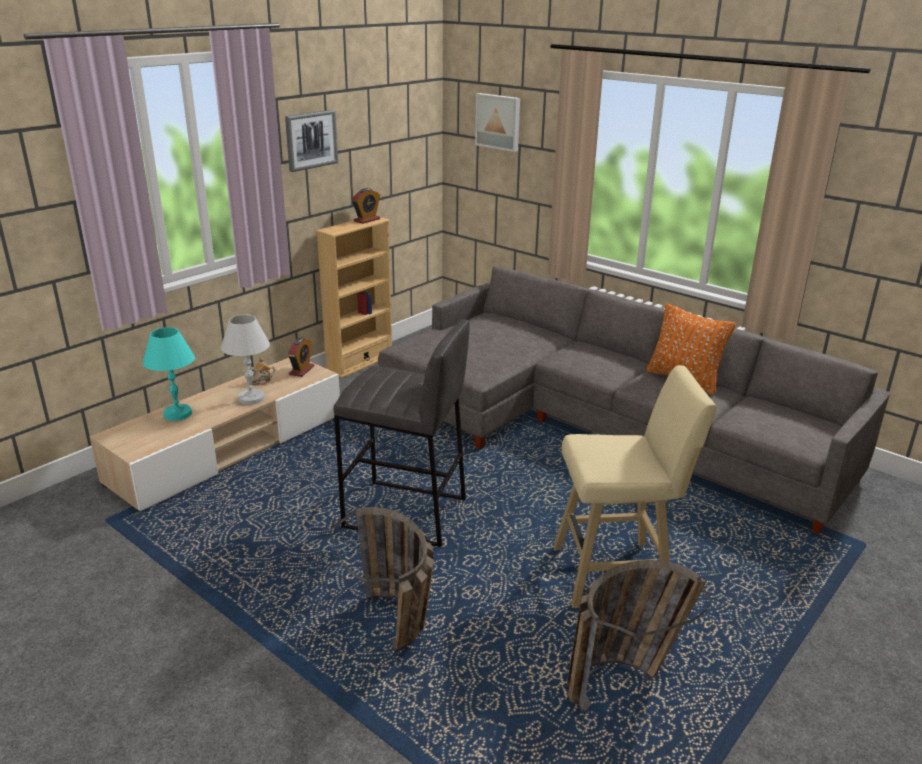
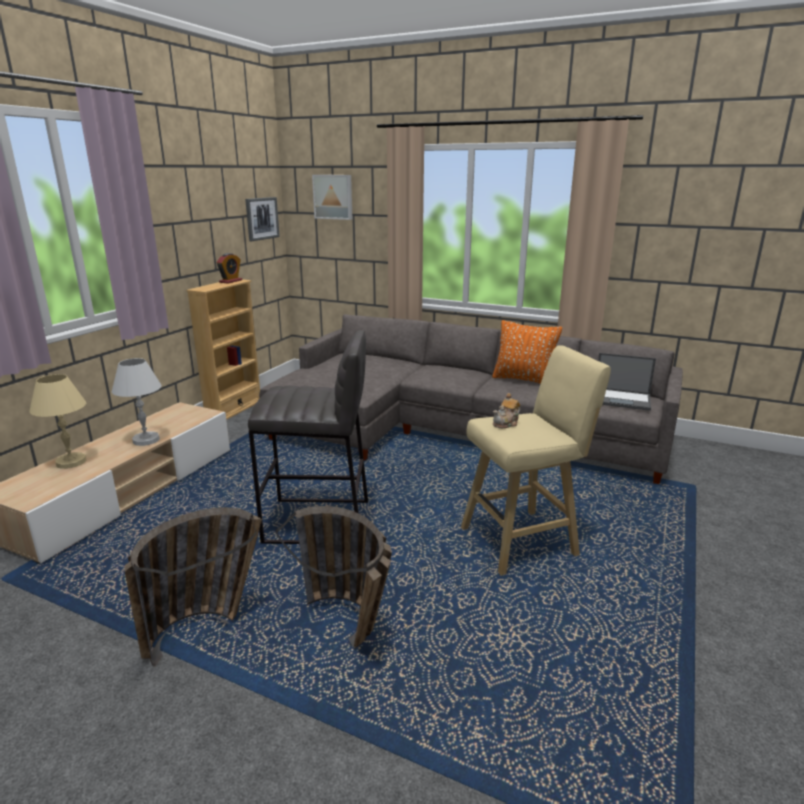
camera: 15 degrees left, 5 degrees down
(177, 414) = (71, 462): turquoise table lamp -> beige table lamp
(260, 381) = (151, 426): teapot -> teapot (506, 423)
(301, 370) = (189, 413): alarm clock -> none
(311, 140) = (176, 207): picture -> picture (261, 218)
(624, 680) = (575, 630): basket -> basket (206, 628)
(791, 424) = (622, 399): none -> laptop

